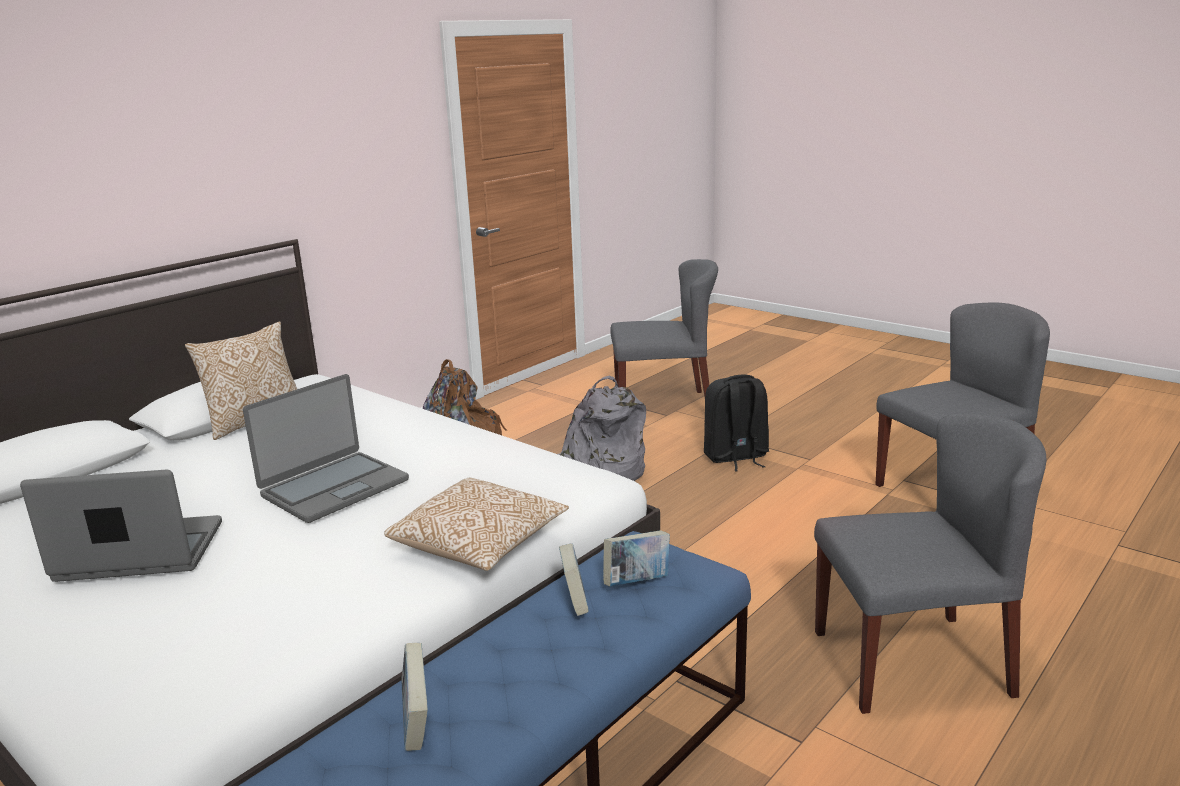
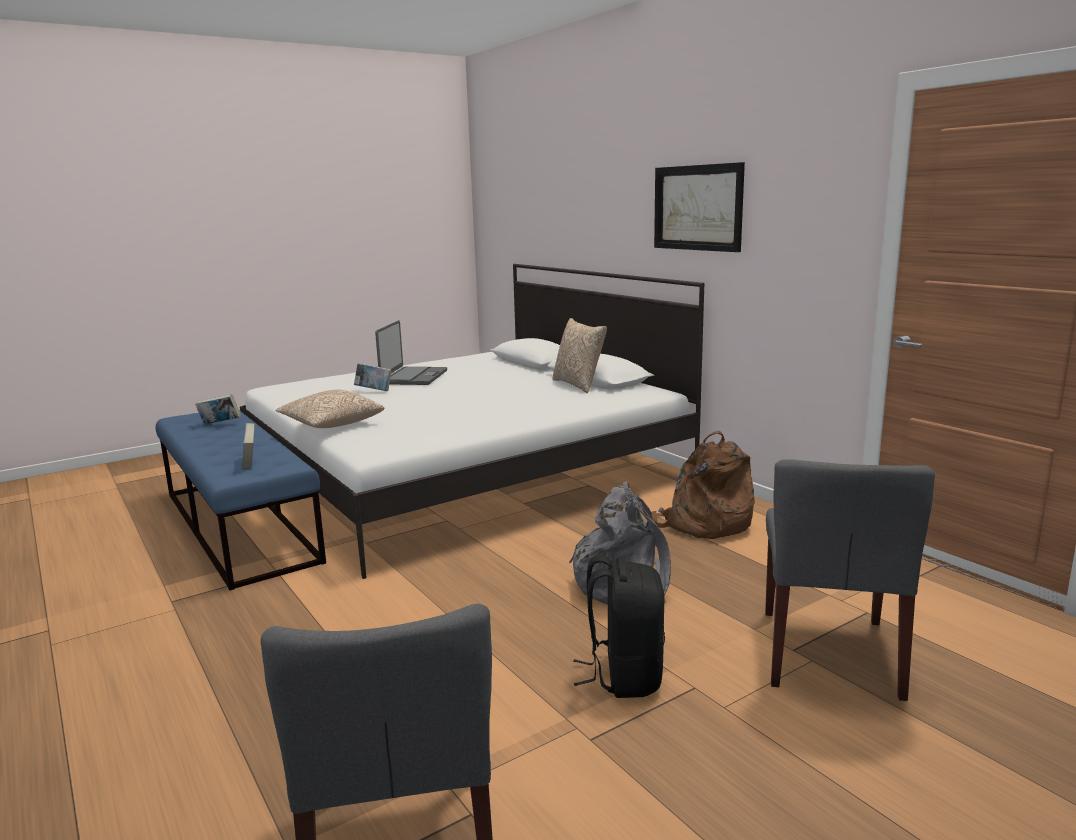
camera: 105 degrees right, 5 degrees down
(258, 153) = (697, 208): none -> picture
(334, 488) = (446, 400): laptop -> none
(575, 603) = (256, 449): book -> book (374, 391)
(912, 662) = (168, 670): grey chair -> none

